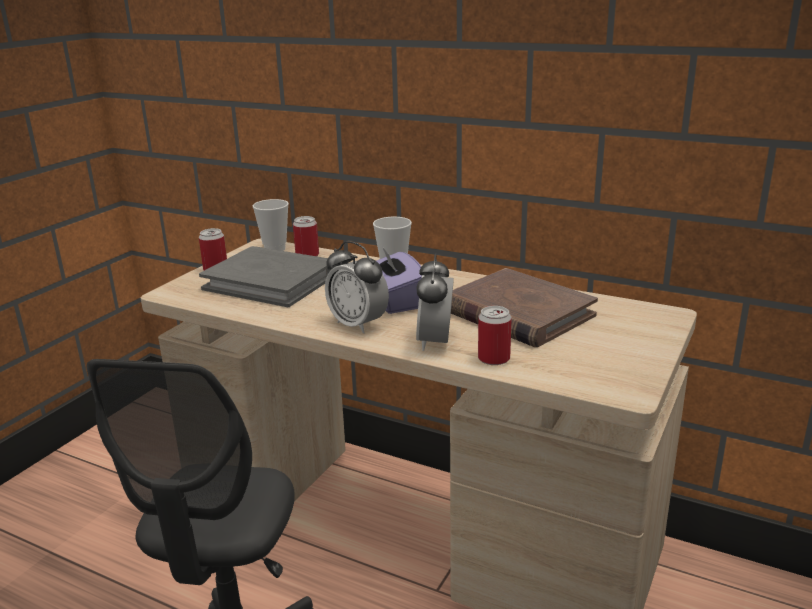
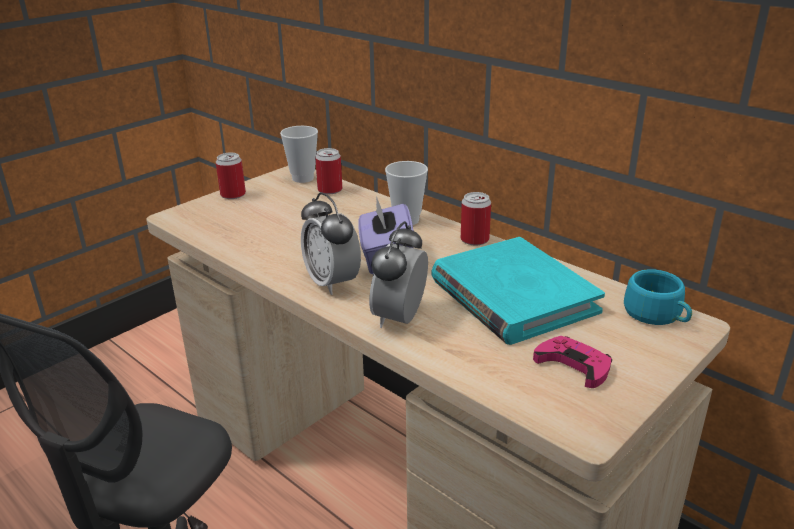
camera: 15 degrees right, 5 degrees up
(271, 282) = (276, 217): grey book -> none
(494, 359) = (452, 352): can -> can (474, 240)
(518, 313) = (512, 295): brown book -> turquoise book
(595, 353) = (574, 365): none -> pink game controller
(639, 312) = (657, 316): none -> turquoise cup

